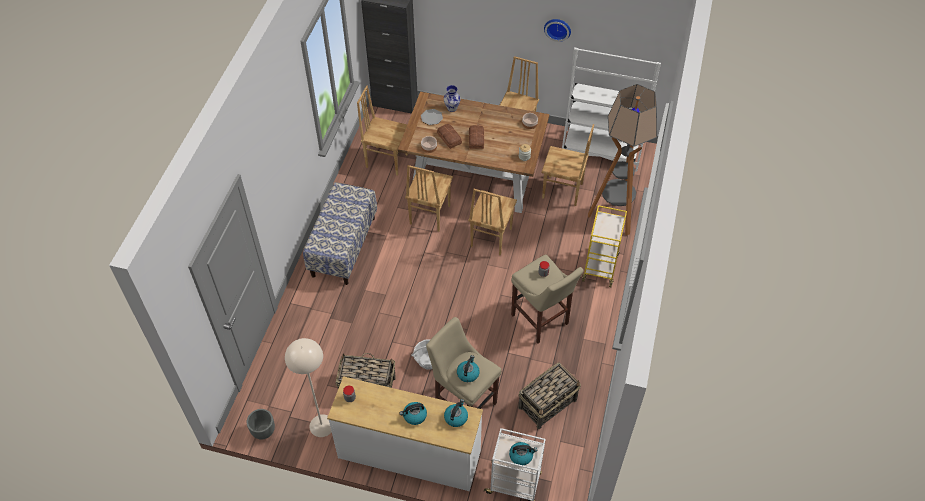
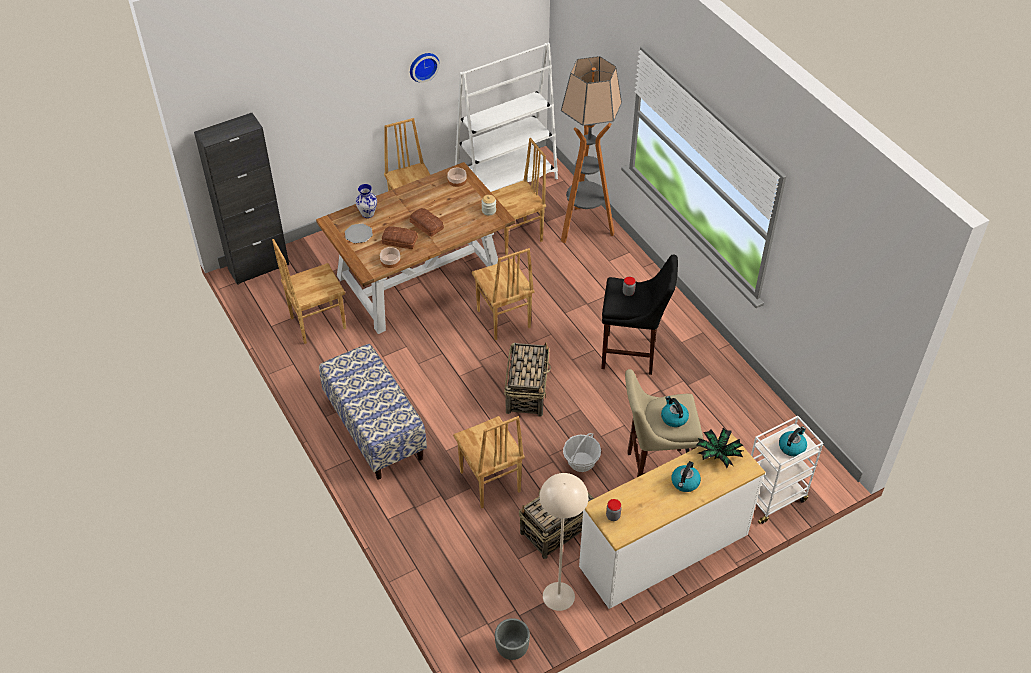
camera: 45 degrees left, 5 degrees down
(429, 215) = (422, 341): brown chair -> brown chair (489, 482)
(456, 417) = (718, 455): kettle -> potted plant
(541, 321) = (632, 354): beige stool -> black stool
(548, 403) = (718, 414): basket -> basket (527, 391)
(600, 266) = (623, 275): yellow cart -> none

